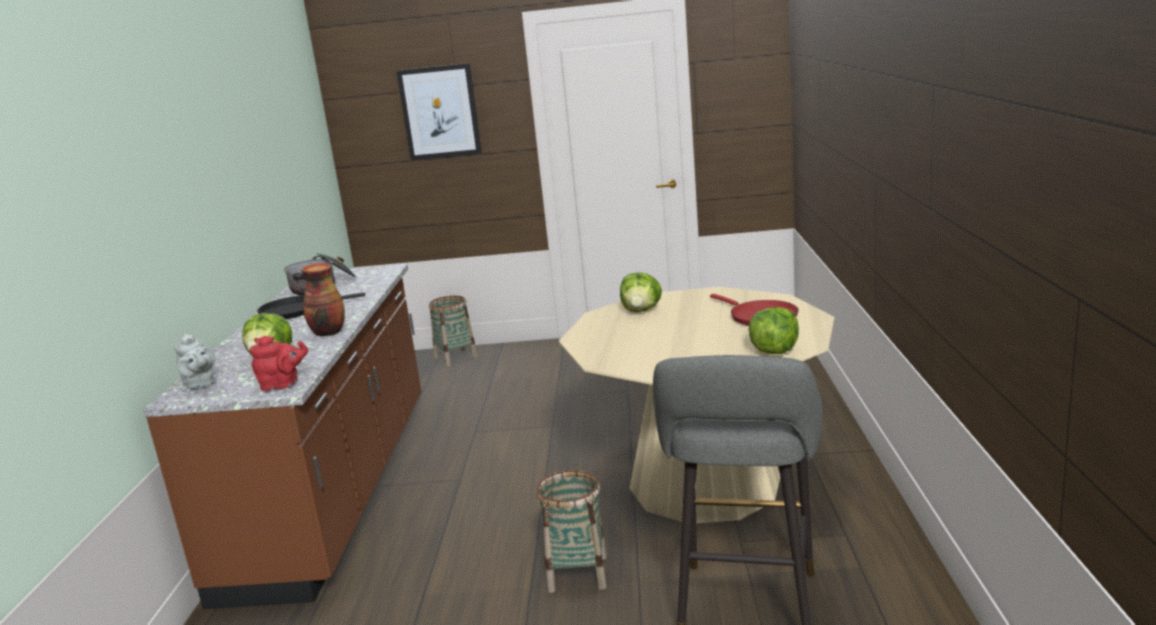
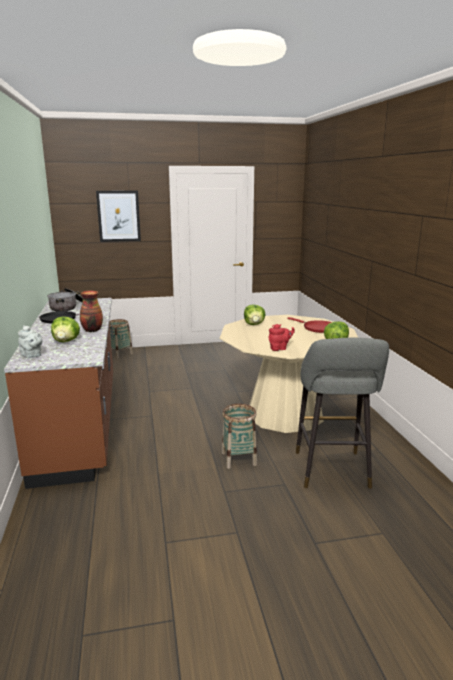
camera: 15 degrees left, 0 degrees up
(283, 385) = (86, 355): red teapot -> red teapot (279, 348)

